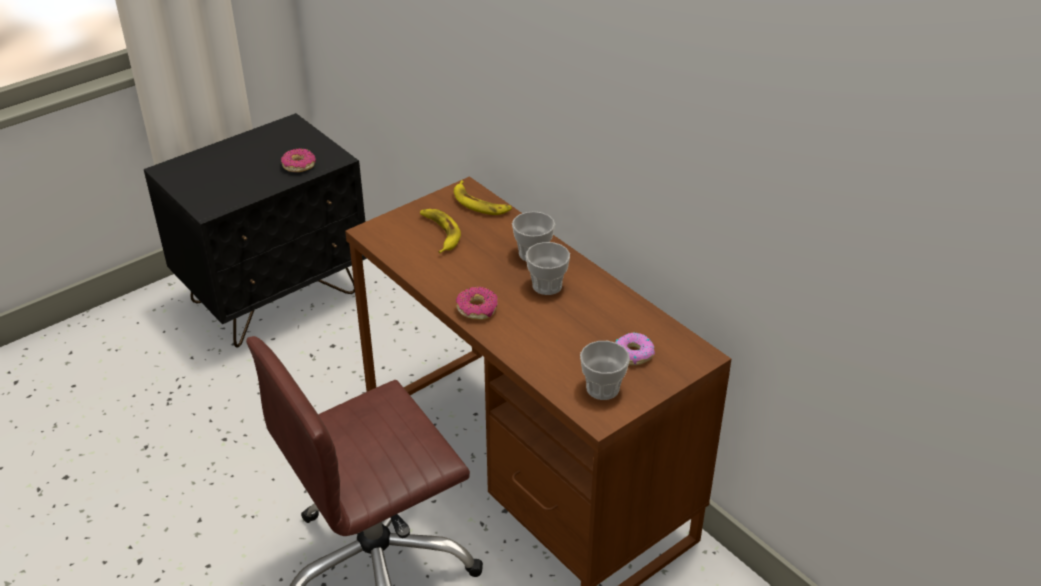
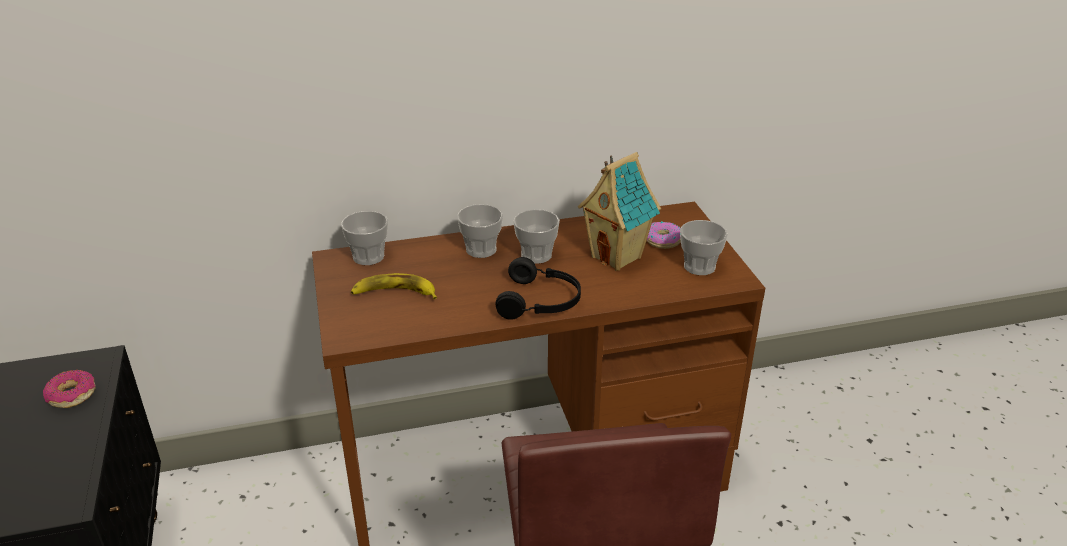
camera: 65 degrees left, 5 degrees down
(477, 309) = (541, 302): donut -> black headphones
(480, 203) = (368, 257): banana -> cup
(580, 333) = (617, 257): none -> toy house

